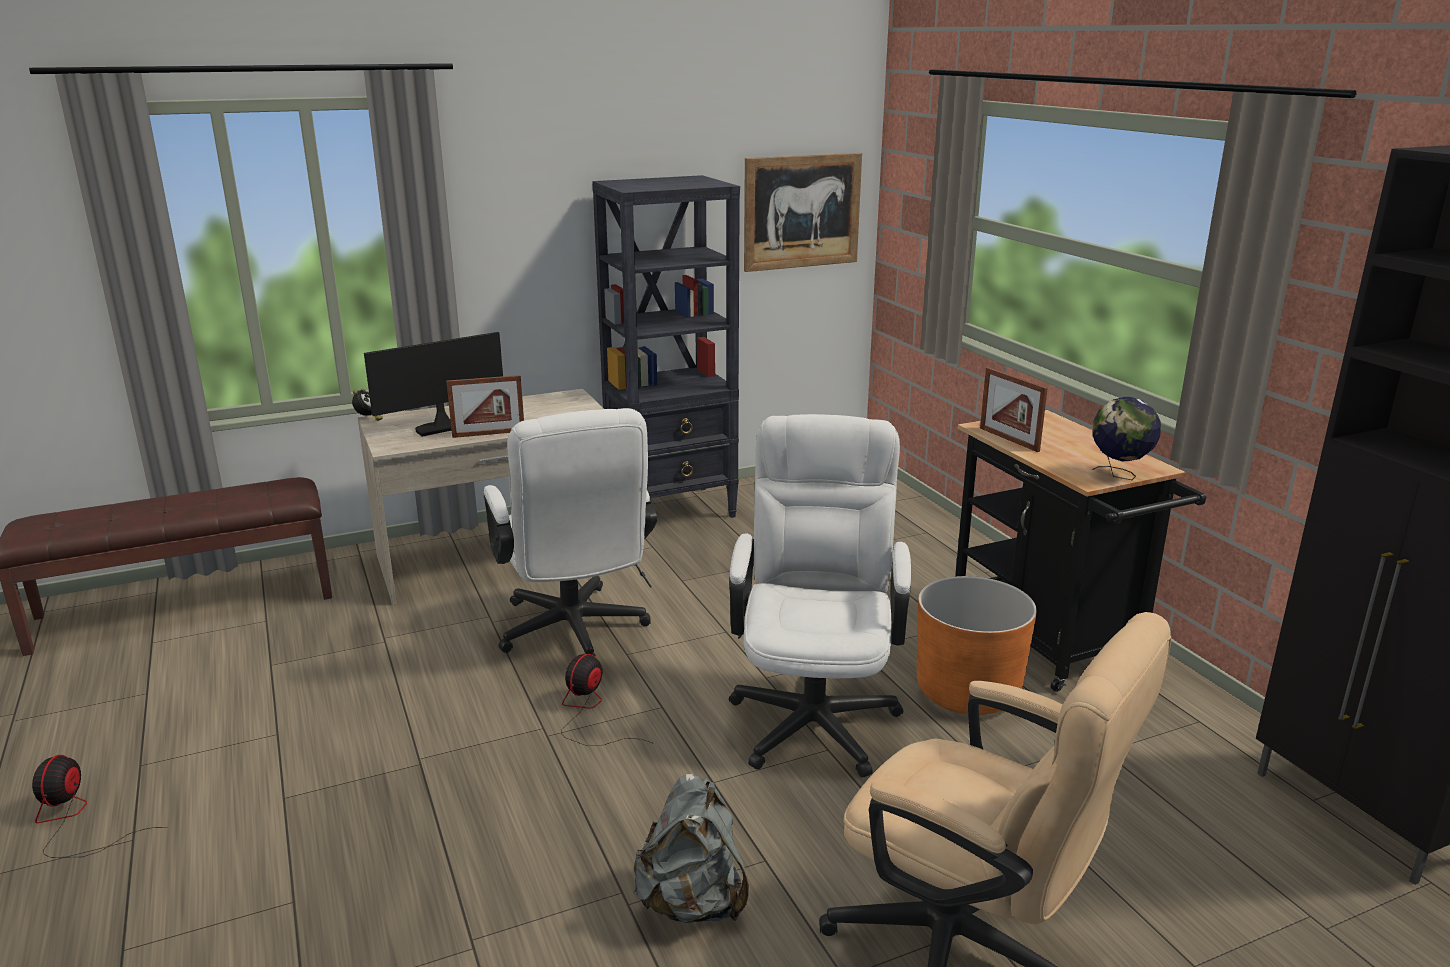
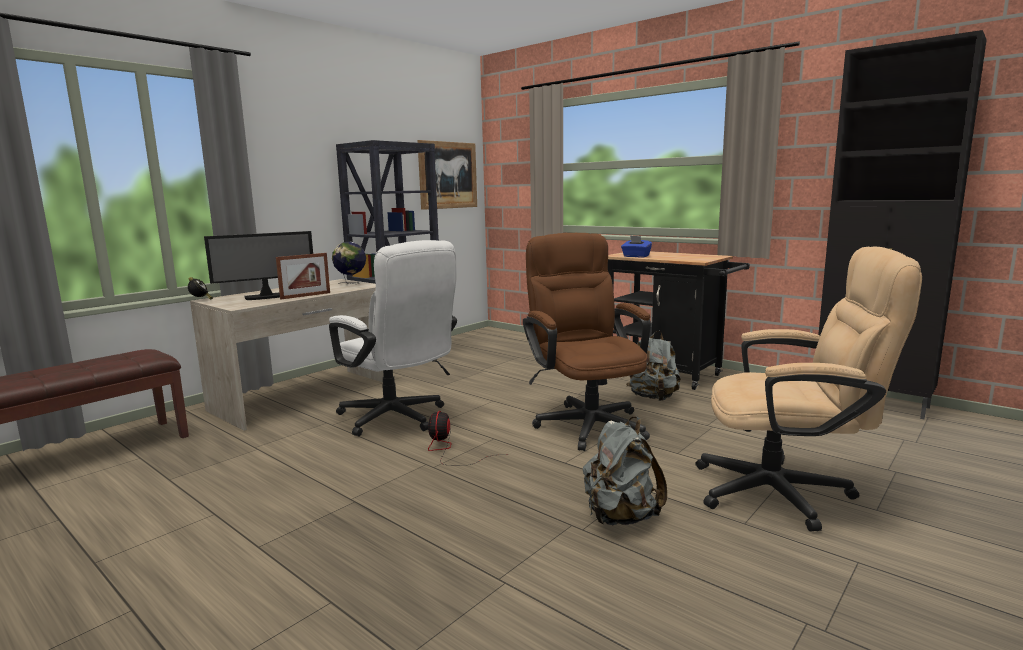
camera: 25 degrees left, 10 degrees down
(75, 820) = (53, 615): fan -> none
(443, 427) = (266, 297): monitor -> monitor turned 150 degrees counterclockwise
(815, 712) = (586, 422): white office chair -> brown office chair
(967, 691) = (653, 398): orange planter -> grey backpack
(1009, 439) = (636, 256): picture frame -> blue tissue box
(1119, 475) = (708, 258): globe -> globe (351, 283)

